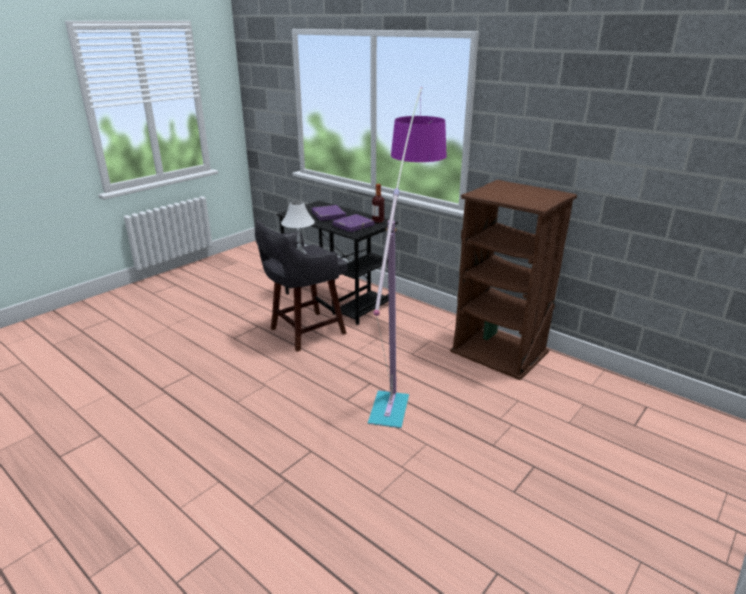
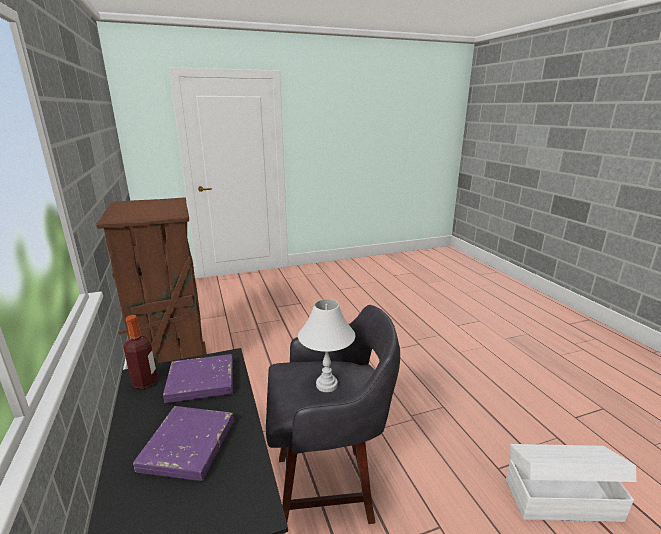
camera: 150 degrees left, 5 degrees down
(152, 370) = (560, 498): none -> white storage box
(403, 357) = (257, 396): floor lamp -> none

